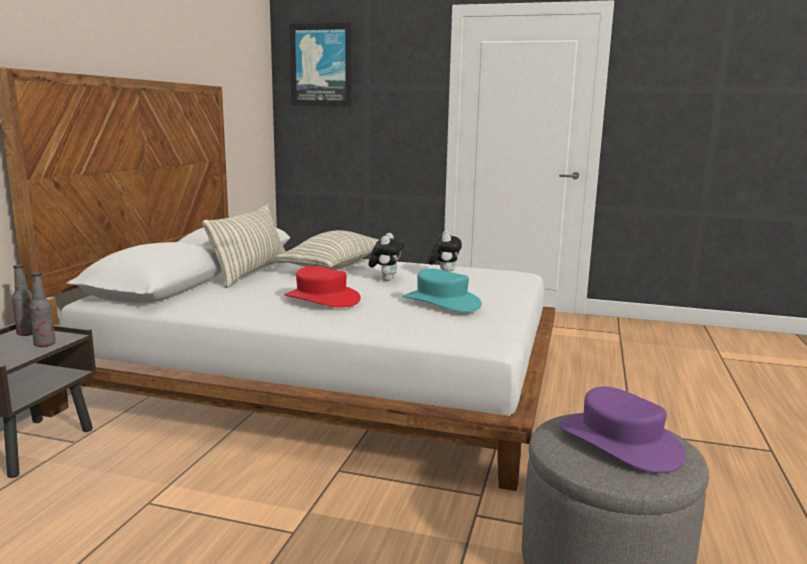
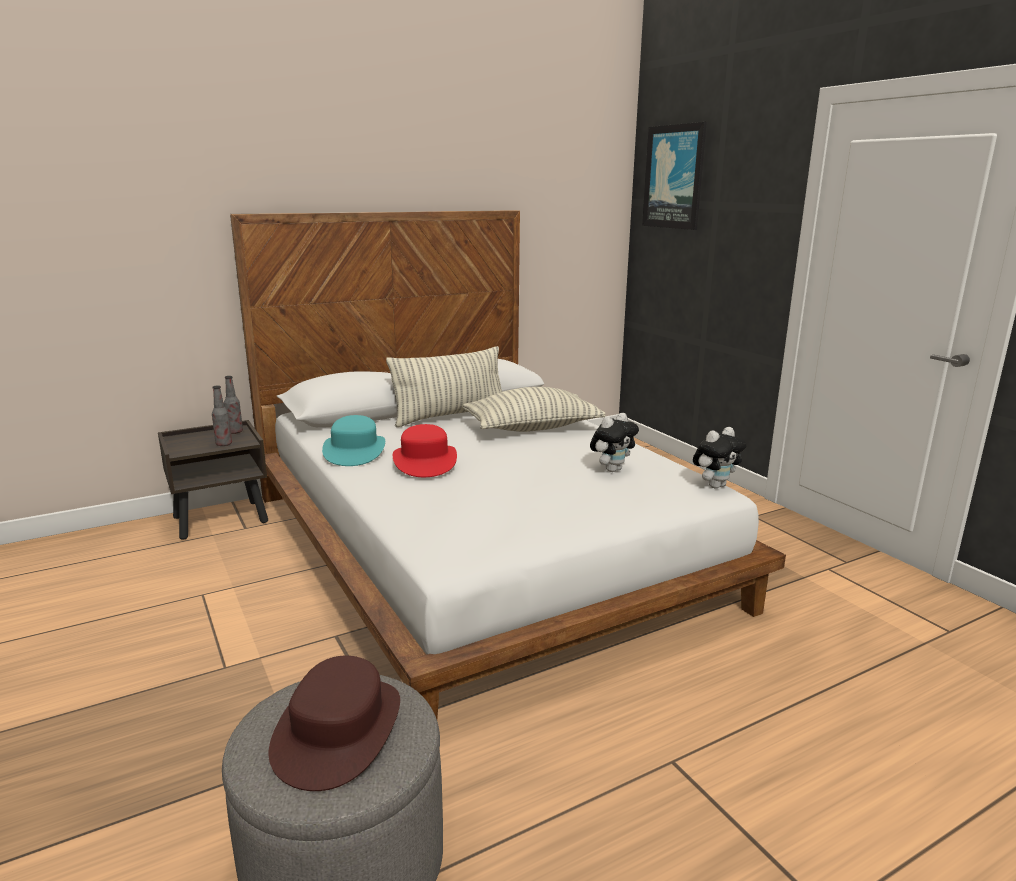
camera: 45 degrees right, 5 degrees up
(386, 279) = (545, 456): plush toy -> plush toy (715, 485)
(441, 302) = (507, 500): turquoise hat -> turquoise hat (354, 451)
(620, 442) = (339, 730): purple hat -> brown hat

